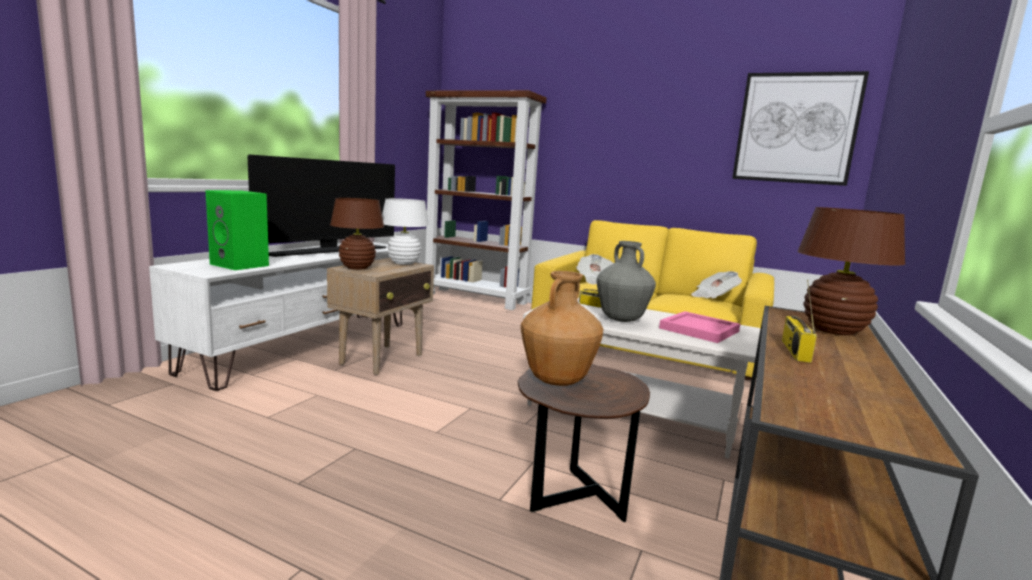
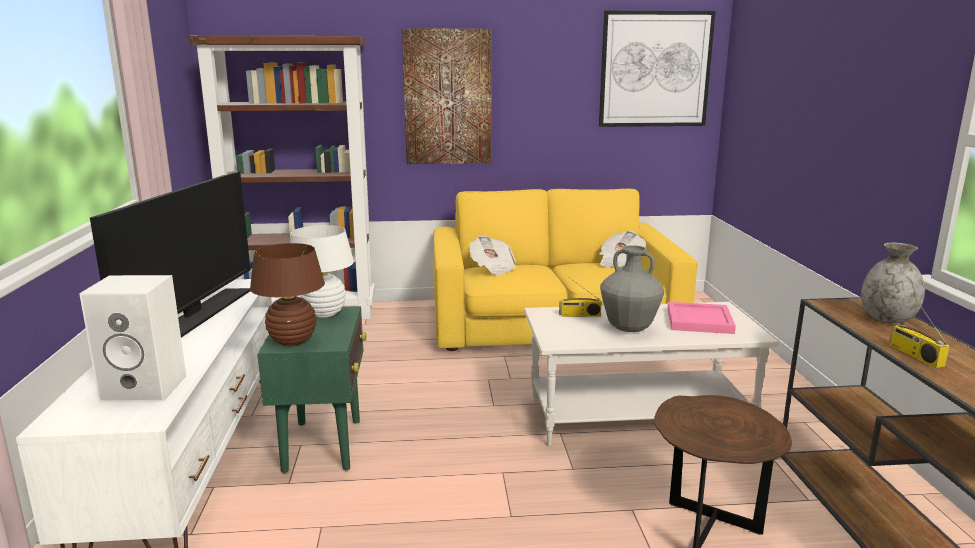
camera: 30 degrees left, 5 degrees up
(241, 265) = (147, 387): green speaker -> white speaker
(382, 359) = (323, 445): beige side table -> green side table
(557, 381) = (697, 429): brown vase -> none
(602, 146) = (447, 97): none -> picture
(834, 330) = (887, 319): brown table lamp -> grey vase

